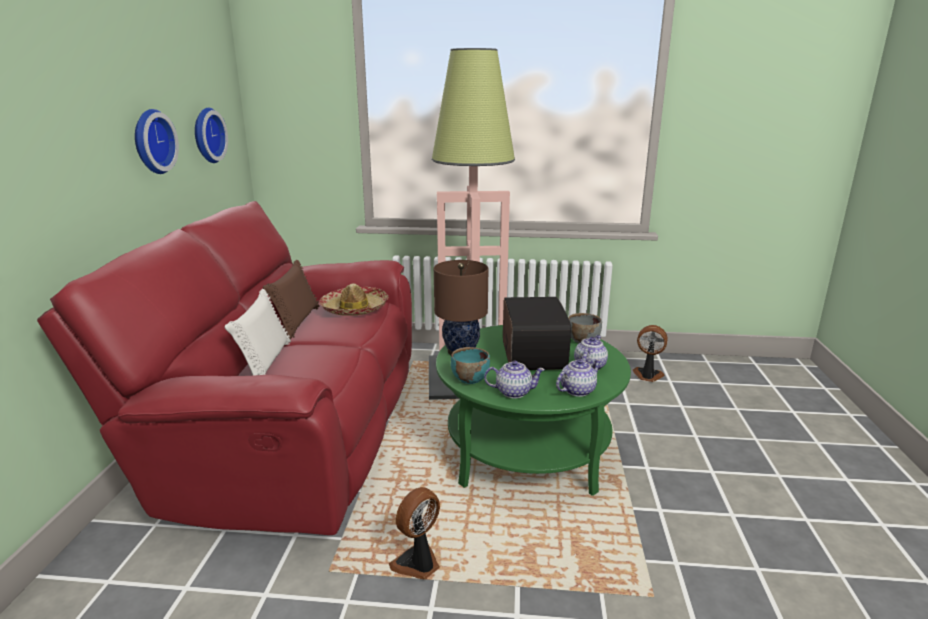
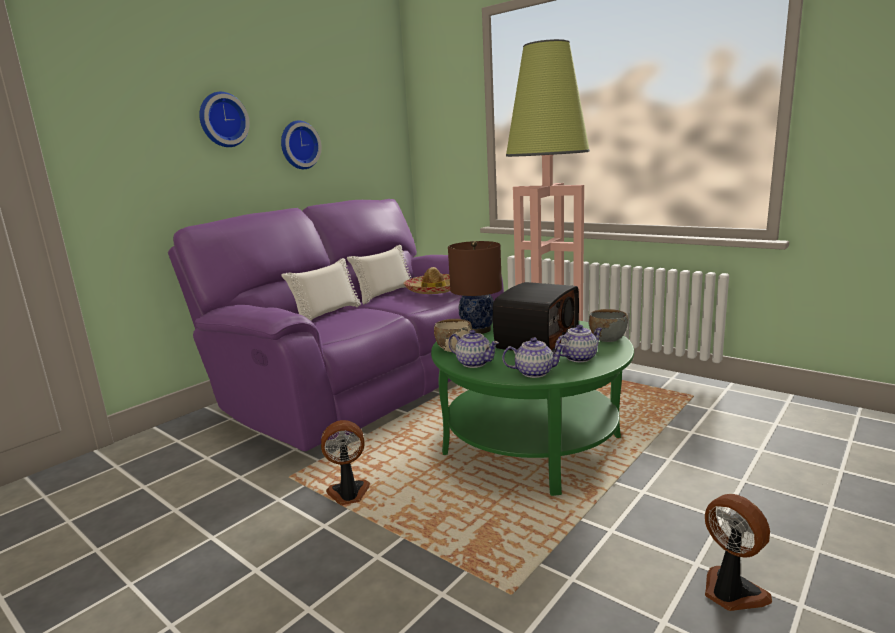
camera: 35 degrees right, 5 degrees down
(206, 135) = (360, 145): wall clock -> wall clock (222, 120)
(291, 432) = (364, 386): red sofa -> purple sofa
(296, 322) = (384, 295): brown pillow -> white pillow
(469, 379) = (453, 348): turquoise bowl -> beige bowl
(647, 376) = (750, 413): fan -> fan (730, 592)

